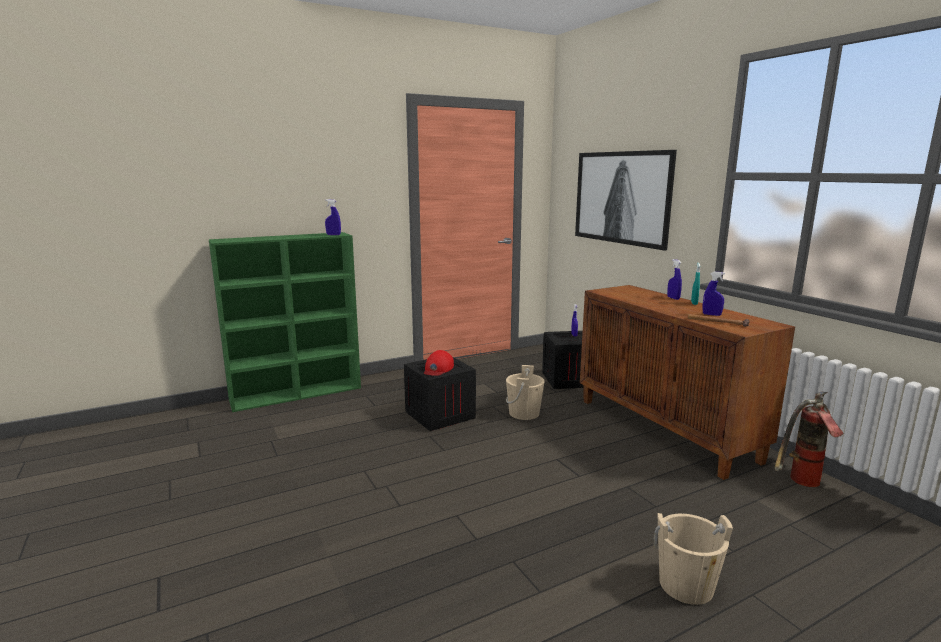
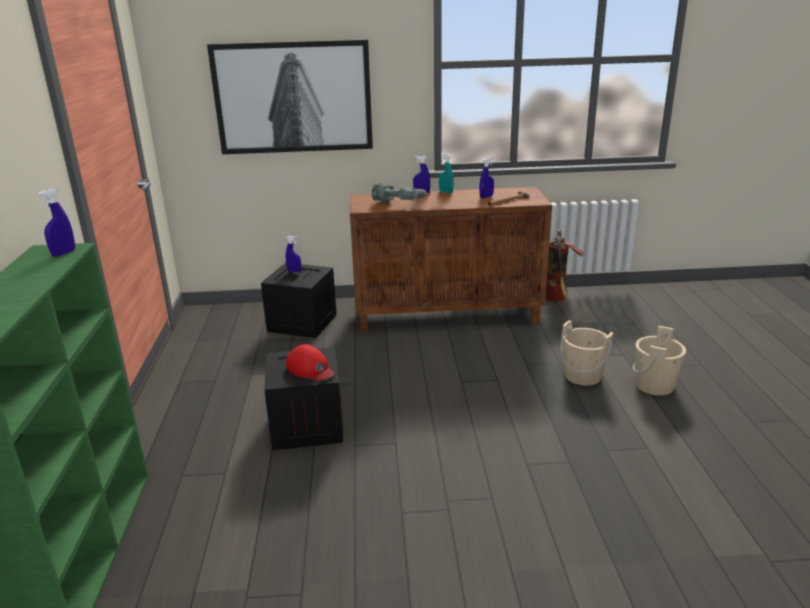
camera: 65 degrees left, 10 degrees up
(524, 413) = (354, 371): beige bucket -> beige bucket (582, 376)
(632, 297) = (400, 204): none -> power drill

